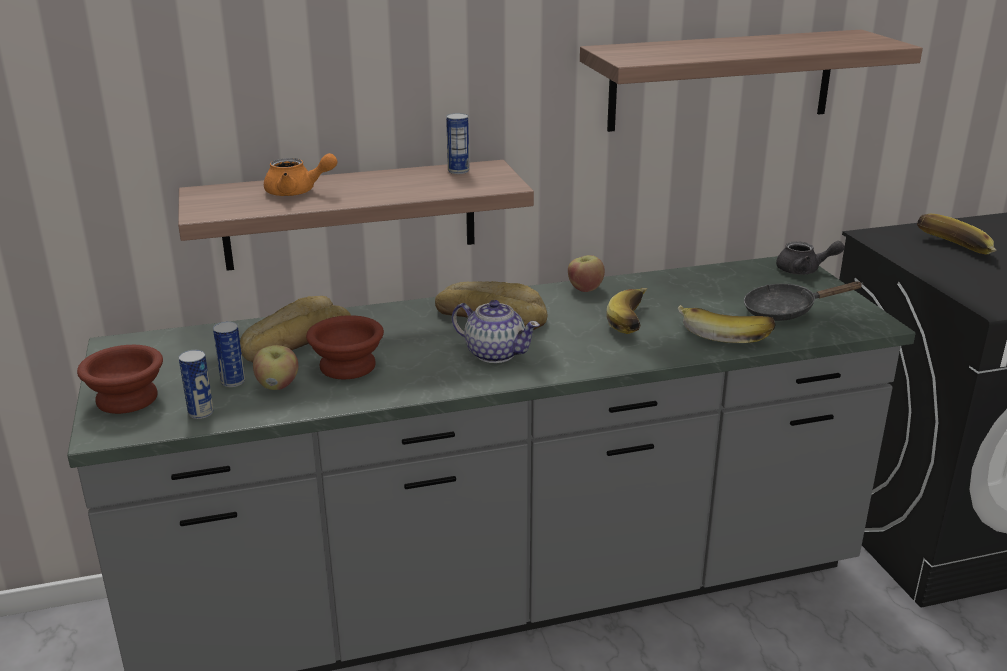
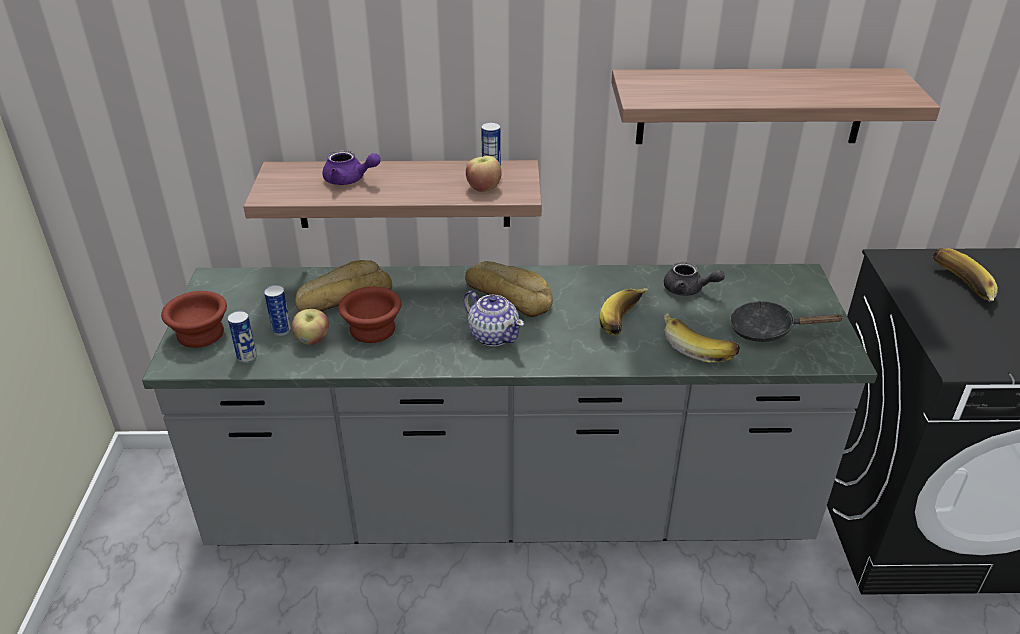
camera: 15 degrees right, 10 degrees up
(297, 192) = (349, 180): orange teapot -> purple teapot
(585, 288) = (601, 276): apple -> apple (483, 188)
(804, 270) = (810, 285): grey teapot -> grey teapot (688, 290)

